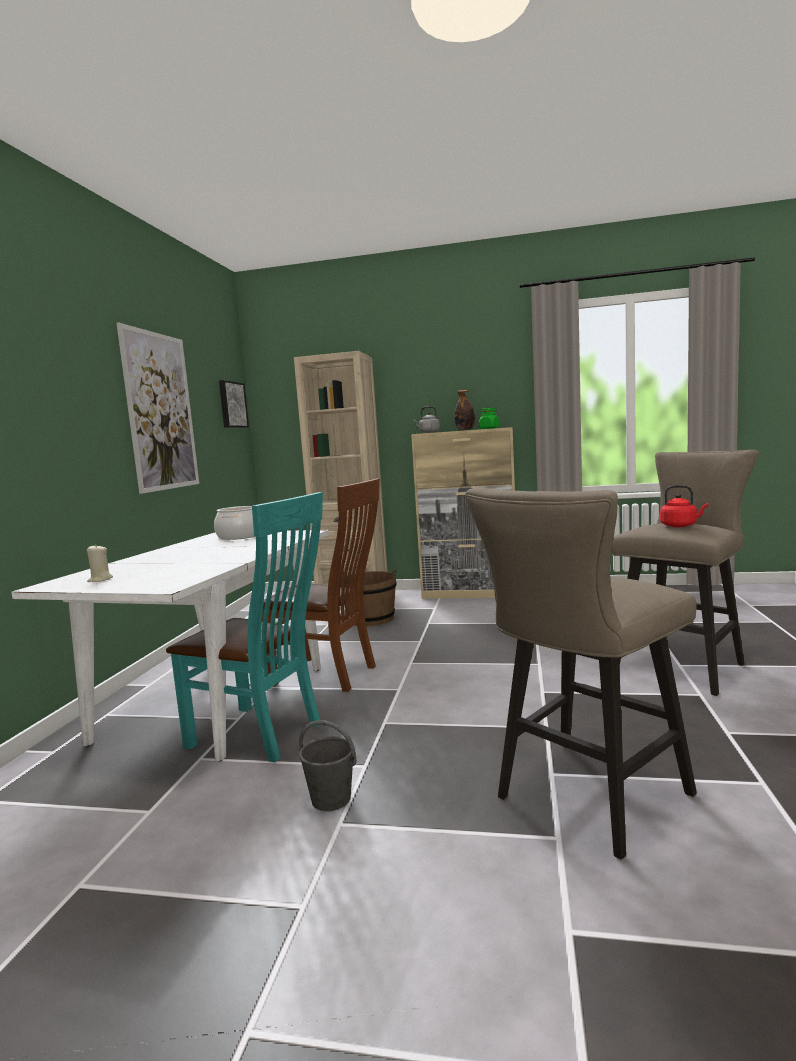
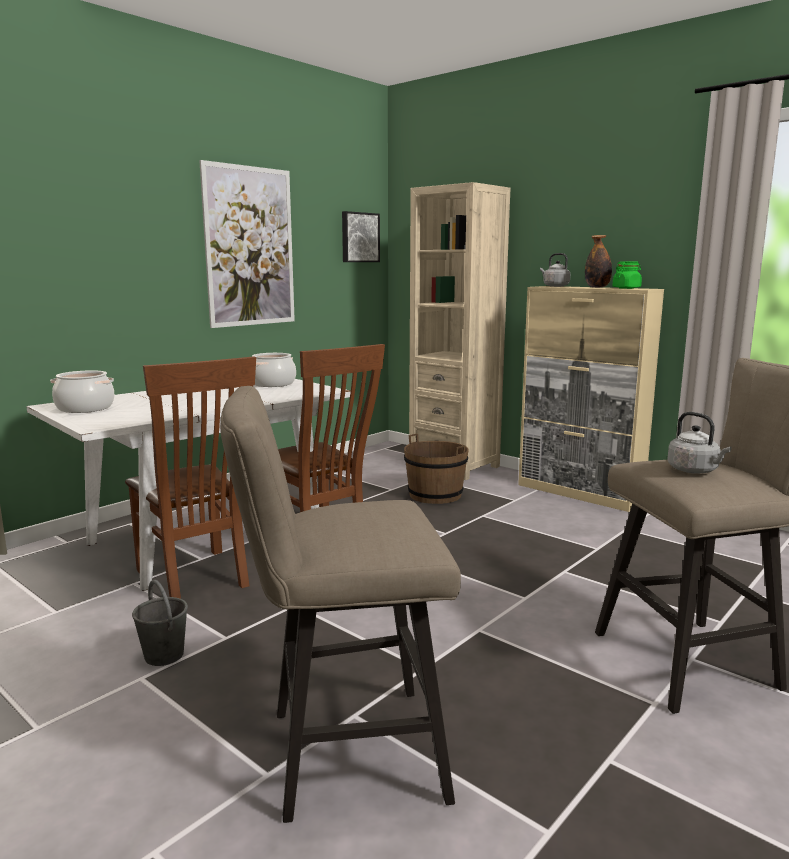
camera: 30 degrees right, 5 degrees up
(100, 580) = (85, 408): beige candle -> cooking pot
(262, 735) = (197, 580): turquoise chair -> brown chair
(680, 526) = (694, 471): red kettle -> grey kettle

